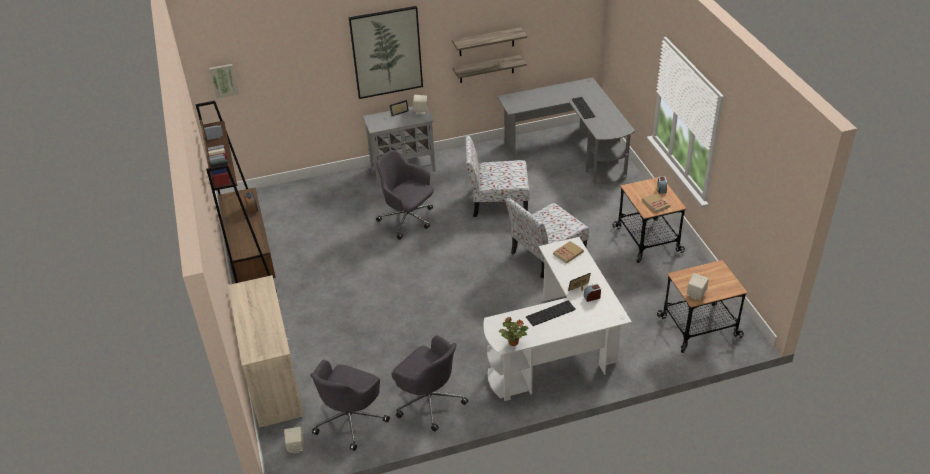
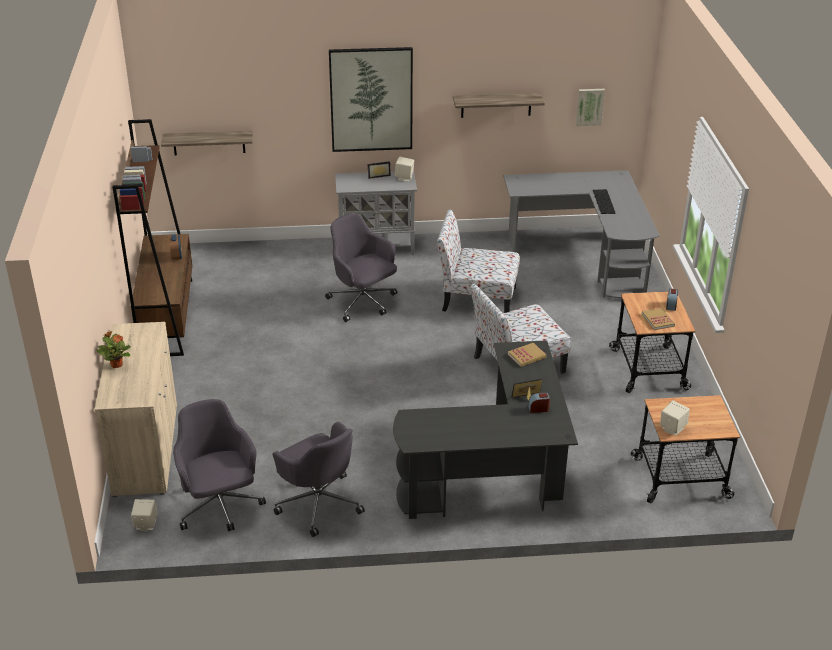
camera: 10 degrees right, 5 degrees down
(223, 80) = (174, 104): picture -> picture (589, 106)
(351, 419) = (219, 506): grey office chair -> grey office chair turned 120 degrees clockwise
(486, 69) = (494, 139): shelf -> shelf (209, 142)
(513, 342) = (423, 442): potted plant -> potted plant (116, 364)
(550, 314) = (480, 419): keyboard -> none
(559, 351) = (495, 475): white desk -> black desk

